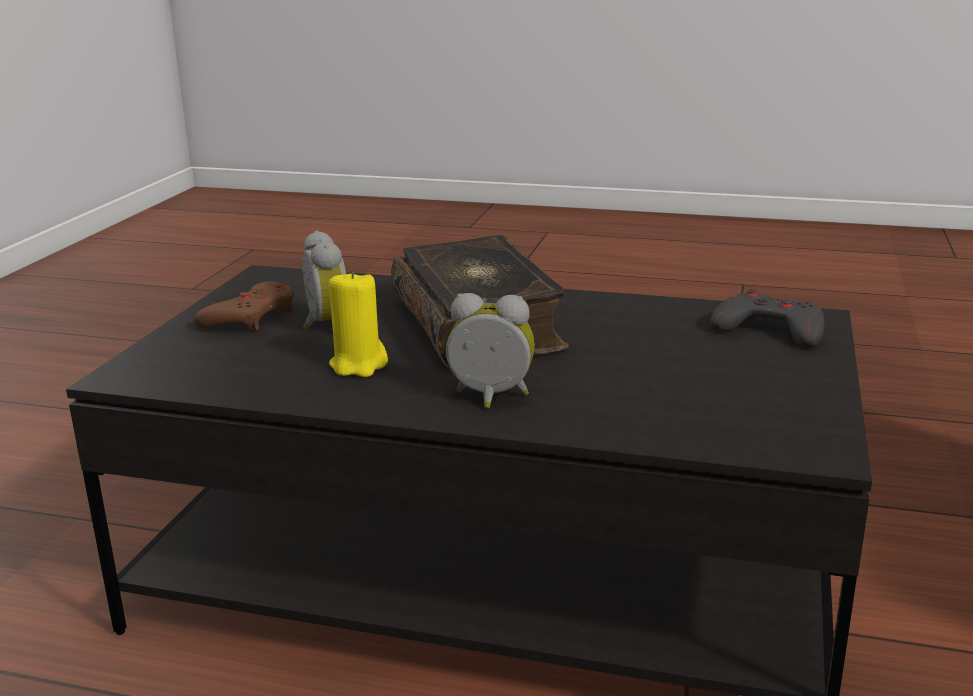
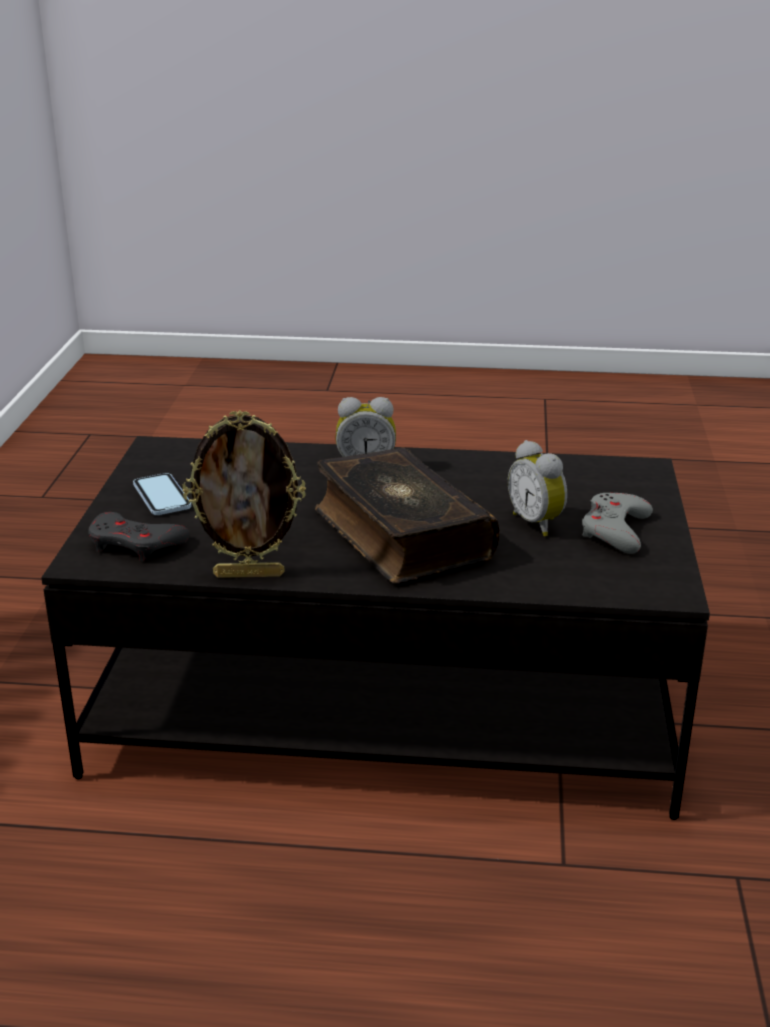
camera: 170 degrees right, 5 degrees up
(251, 316) = (615, 530): brown game controller -> grey game controller
(359, 365) = (477, 487): yellow candle -> none
(638, 301) = (249, 574): none -> picture frame
(767, 375) = (162, 497): none -> phone

